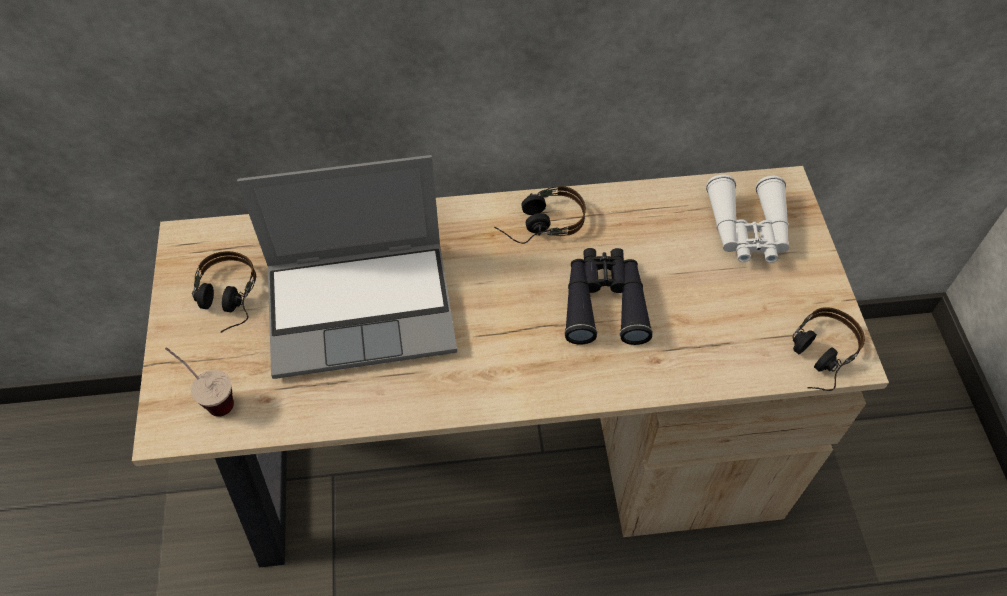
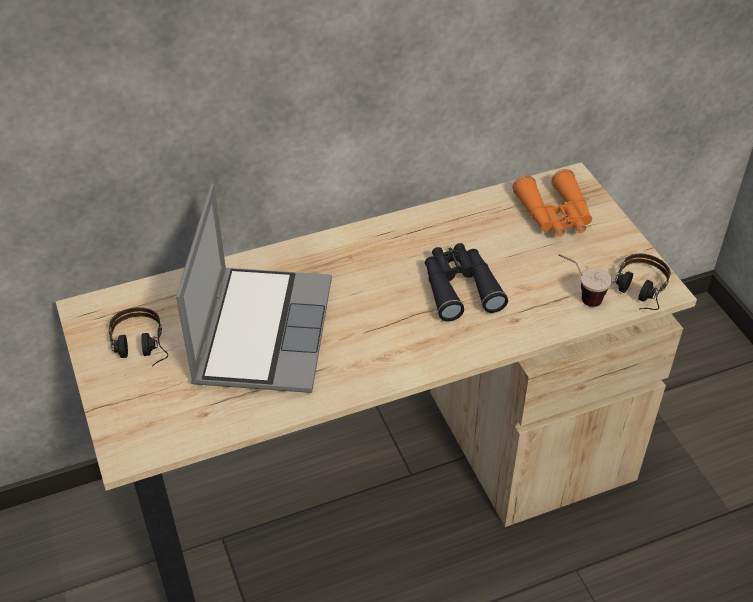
camera: 15 degrees left, 10 degrees down
(209, 397) = (154, 423): cup -> cup (579, 297)
(363, 307) = (261, 330): laptop -> laptop turned 60 degrees counterclockwise
(538, 224) = (385, 242): headphones -> none
(748, 230) = (555, 215): white binoculars -> orange binoculars

